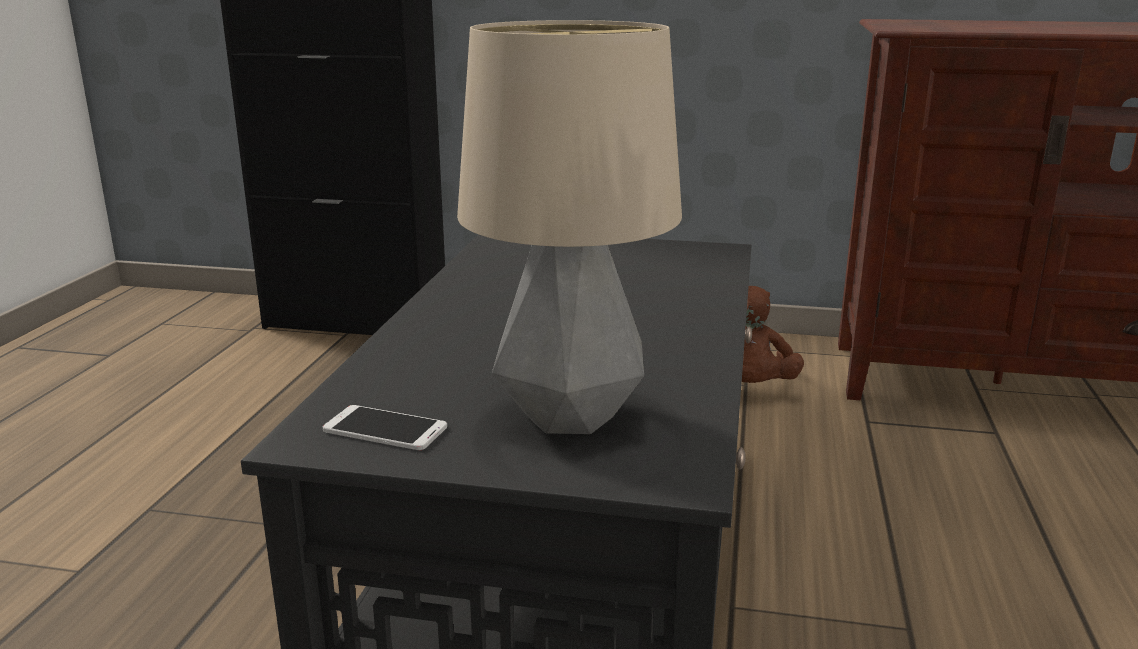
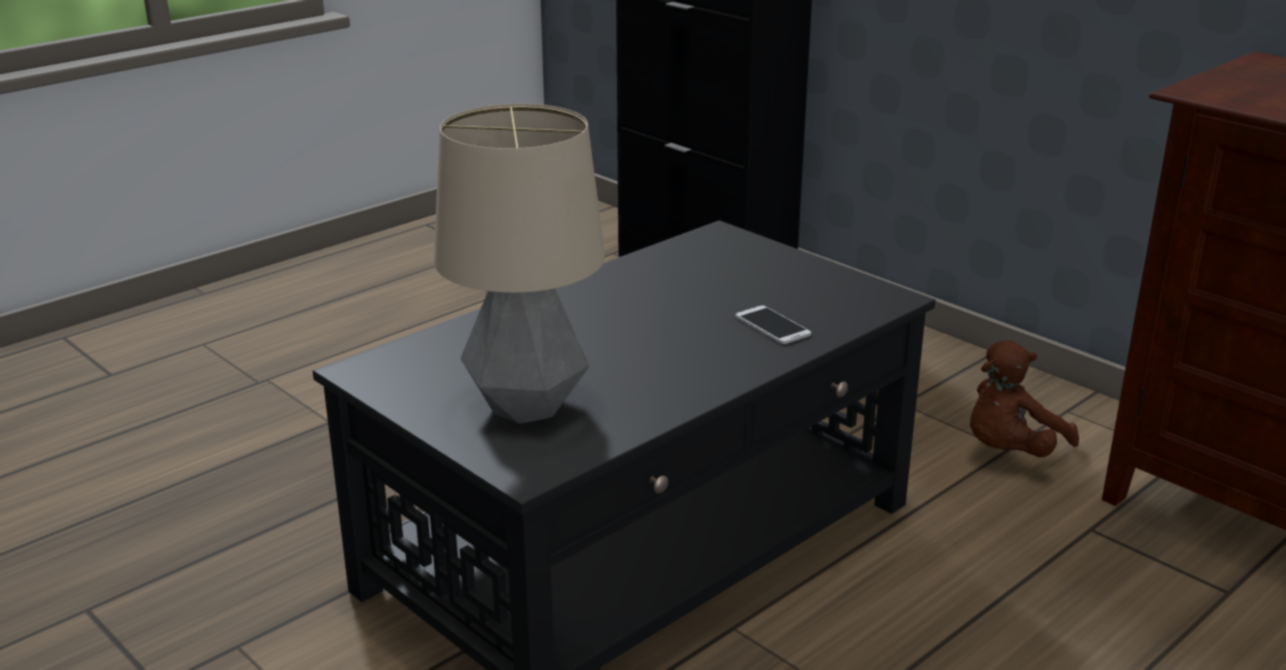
camera: 35 degrees right, 5 degrees up
(385, 429) = (408, 377): phone -> phone (772, 326)

